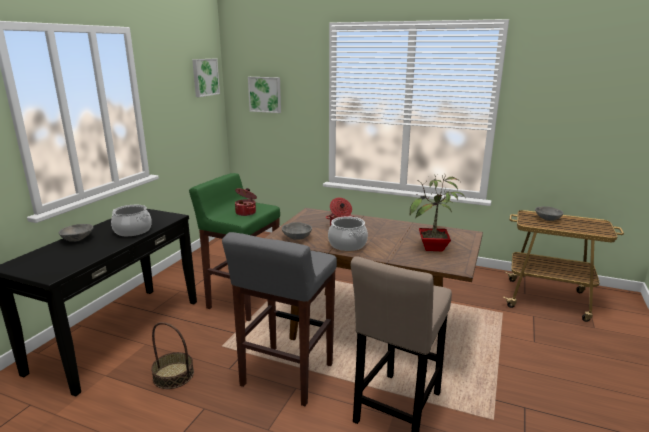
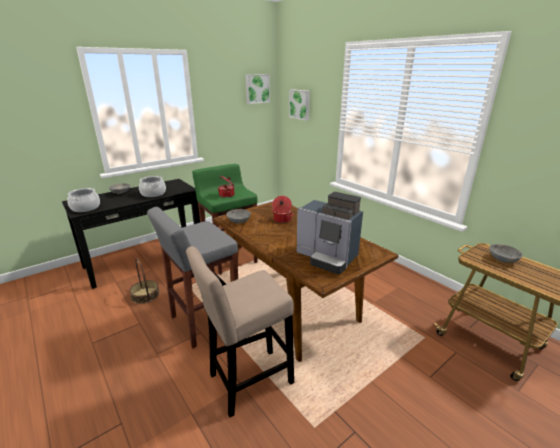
camera: 30 degrees right, 5 degrees up
(347, 244) = (265, 236): cooking pot -> cooking pot (85, 208)
(433, 248) = (327, 257): potted plant -> coffee machine

